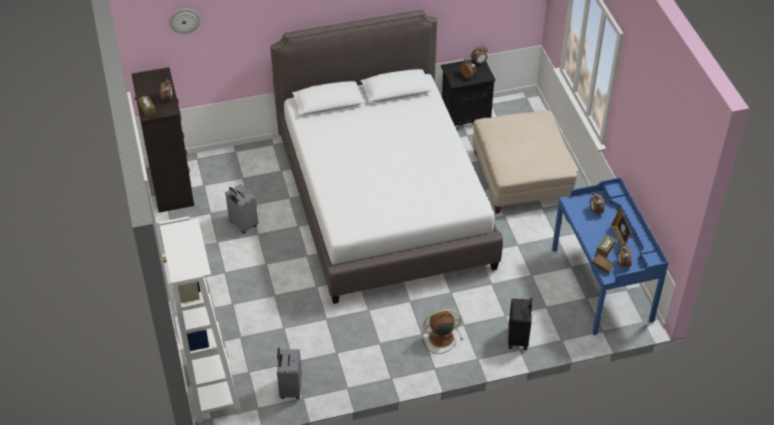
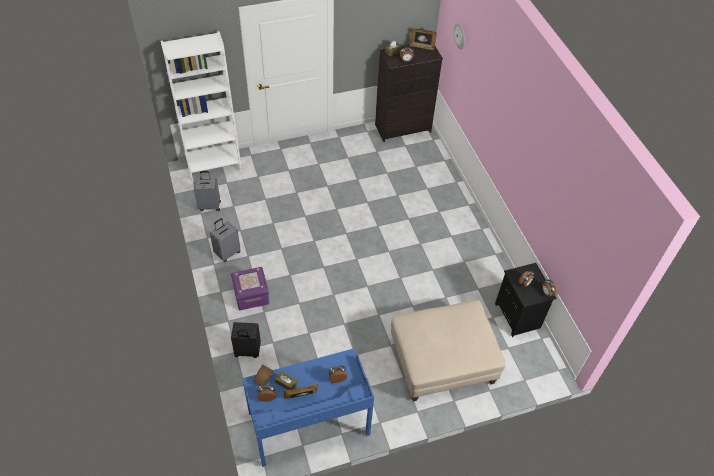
camera: 85 degrees right, 5 degrees up
(141, 82) = (422, 46): none -> picture frame
(243, 224) = (366, 170): grey suitcase -> grey suitcase (227, 253)
(384, 202) = (399, 256): white bed -> none
(440, 338) = (251, 295): brown fan -> purple storage box

